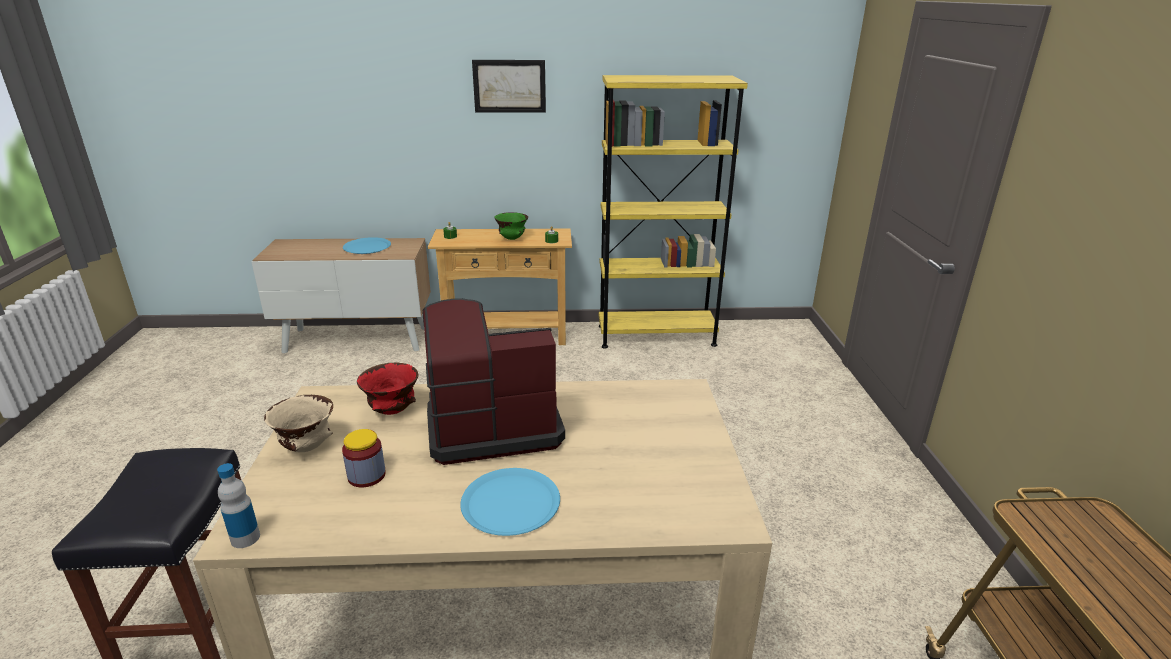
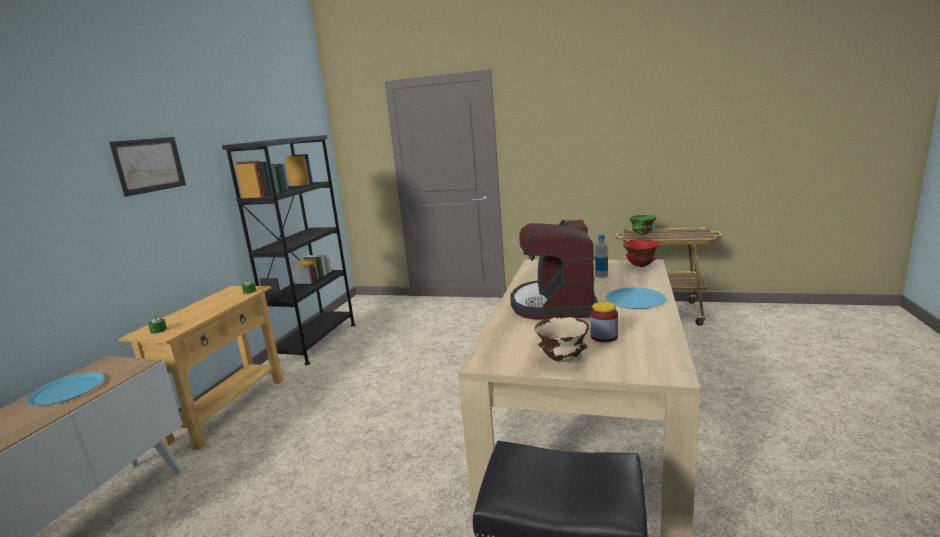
camera: 70 degrees left, 10 degrees down
(245, 538) = (674, 370): bottle -> bottle (601, 275)
(391, 411) = (521, 333): red bowl -> red bowl (640, 266)
(512, 239) = (217, 305): green bowl -> green bowl (642, 234)
(656, 335) = (316, 342): yellow bookcase -> black bookcase

